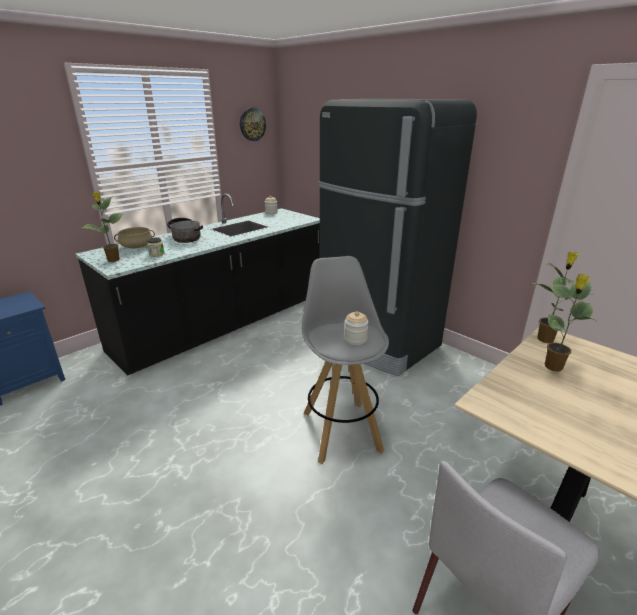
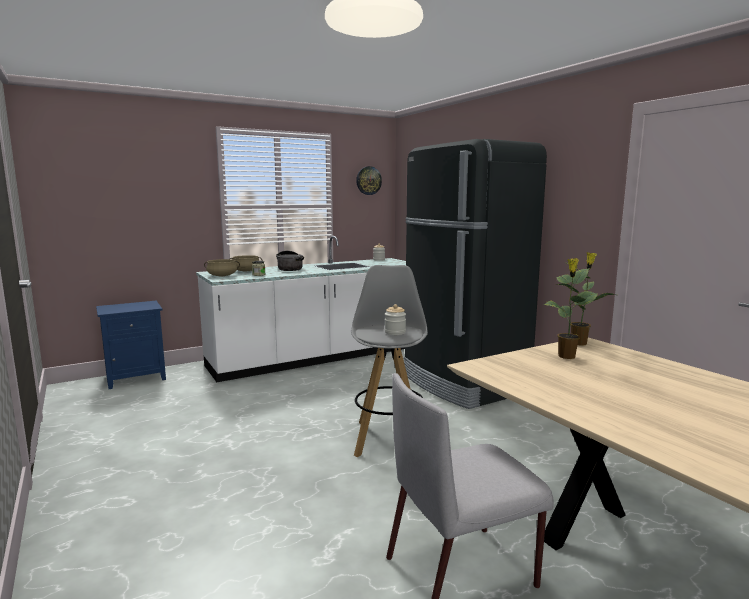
camera: 15 degrees right, 15 degrees down
(113, 260) = (222, 276): potted plant -> beige cooking pot
(224, 323) = (318, 357): black counter -> white counter

